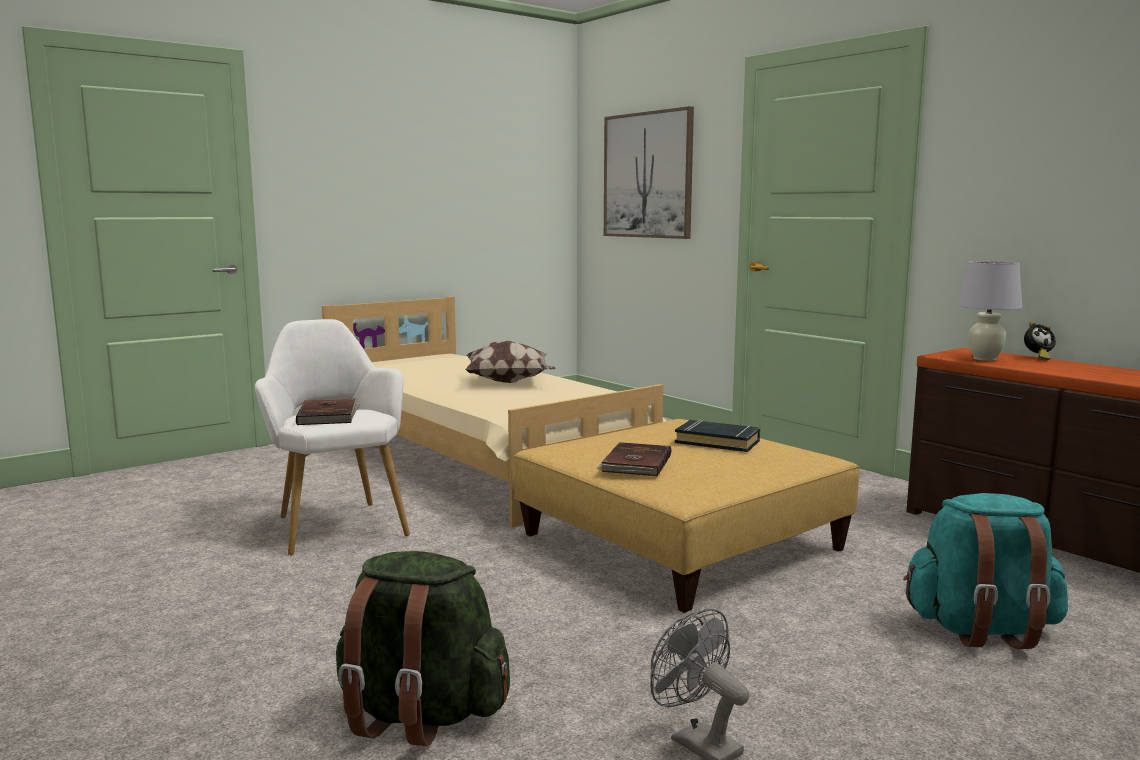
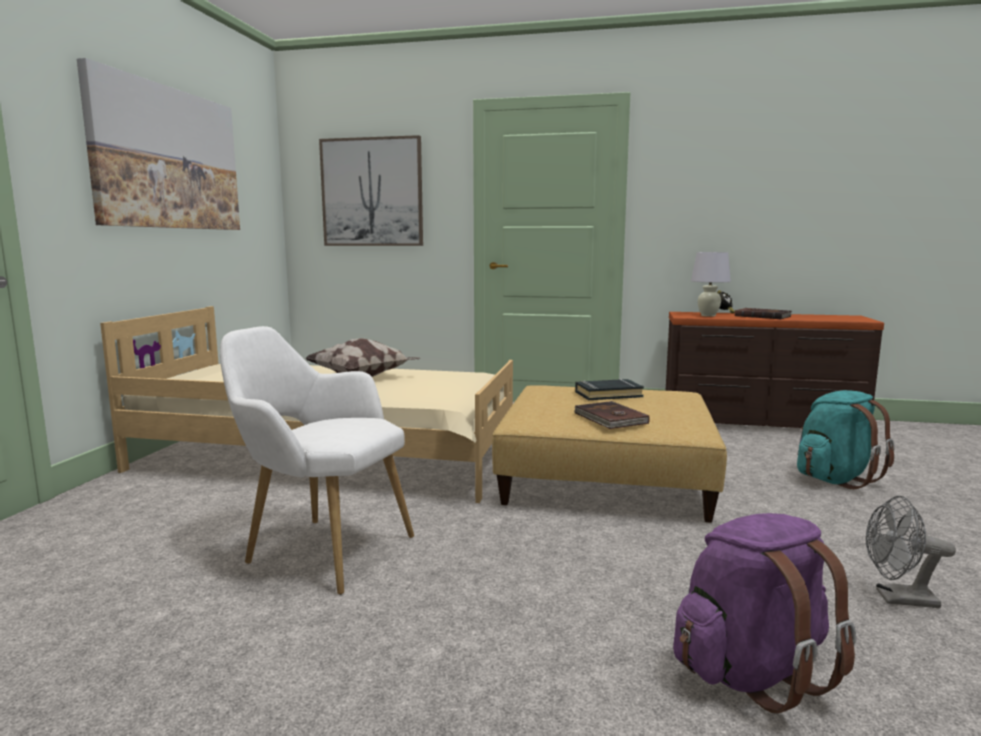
camera: 40 degrees left, 0 degrees up
(329, 415) = (329, 430): brown book -> brown book (762, 316)
(416, 156) = (168, 158): none -> picture
(420, 714) = (752, 671): green backpack -> purple backpack

